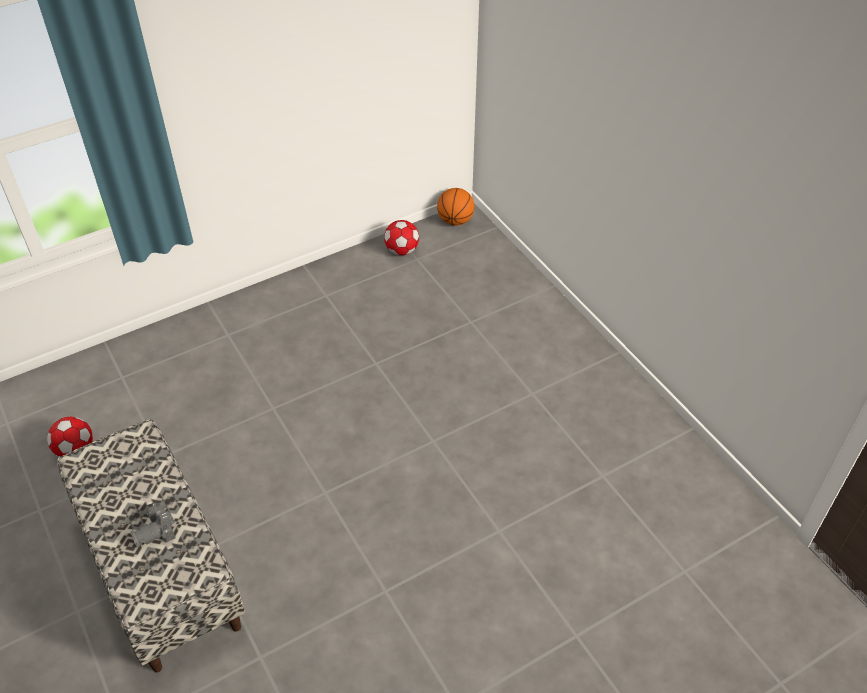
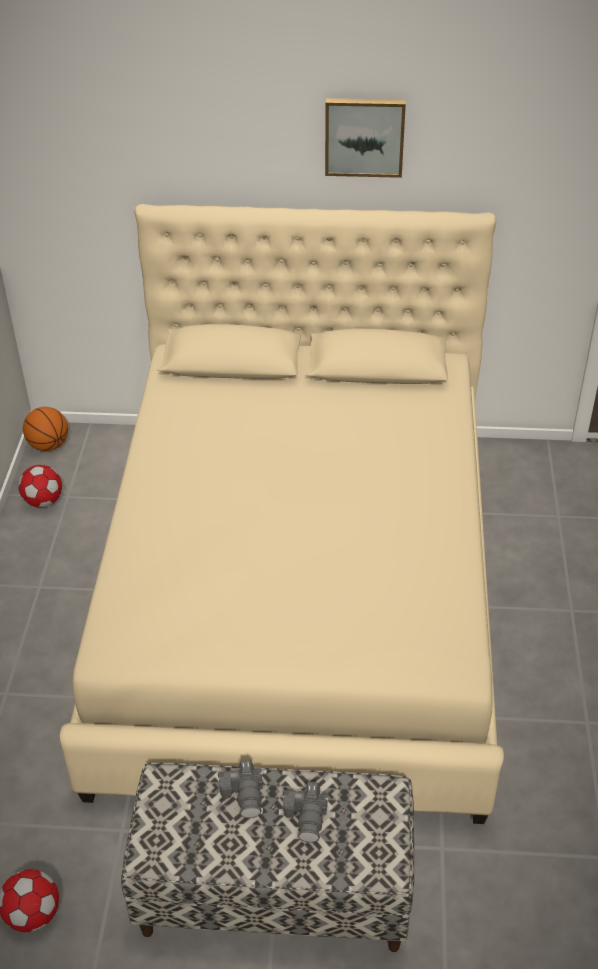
camera: 55 degrees left, 5 degrees down
(156, 486) = (244, 795): none -> camera
(435, 439) = (301, 595): none -> beige bed
(708, 110) = (364, 136): none -> picture

